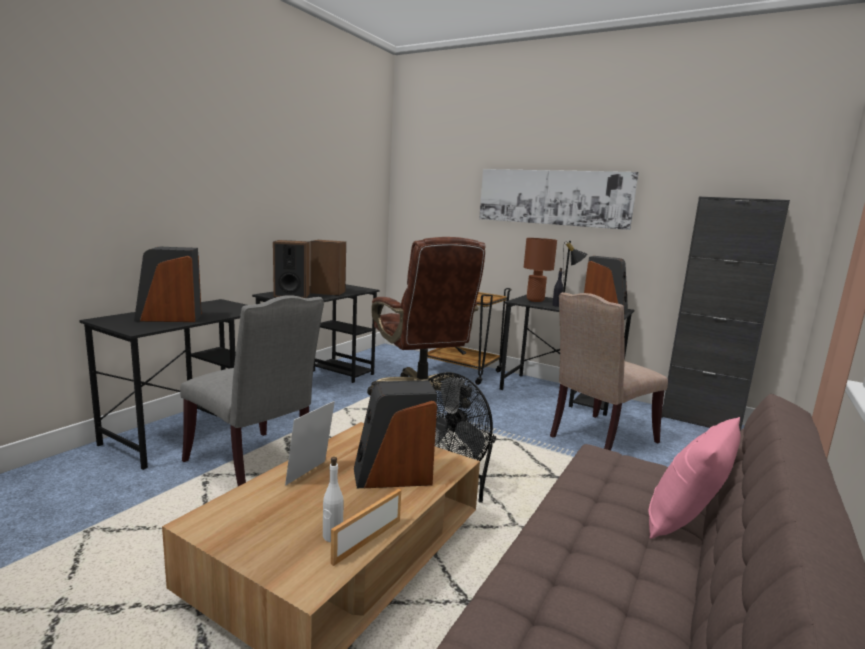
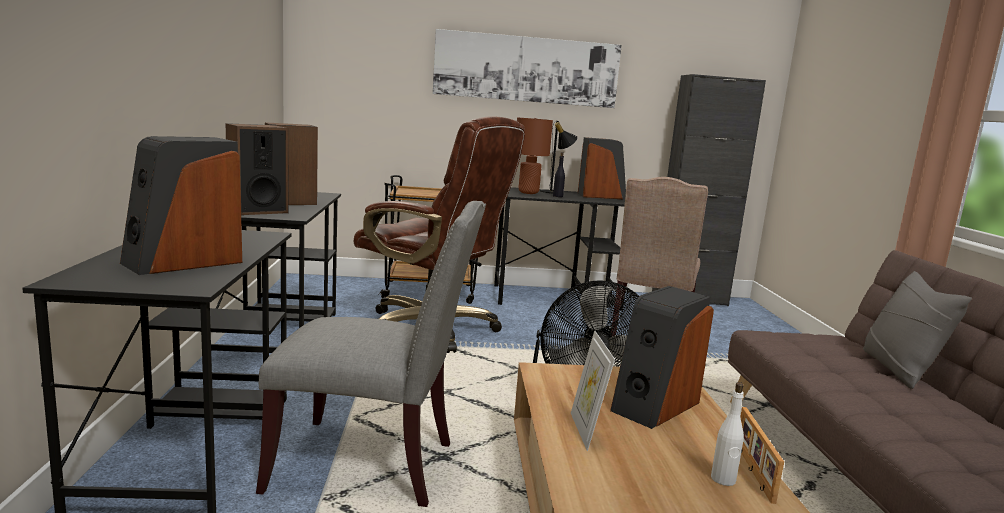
camera: 35 degrees left, 0 degrees up
(684, 520) = (899, 369): pink pillow -> grey pillow

